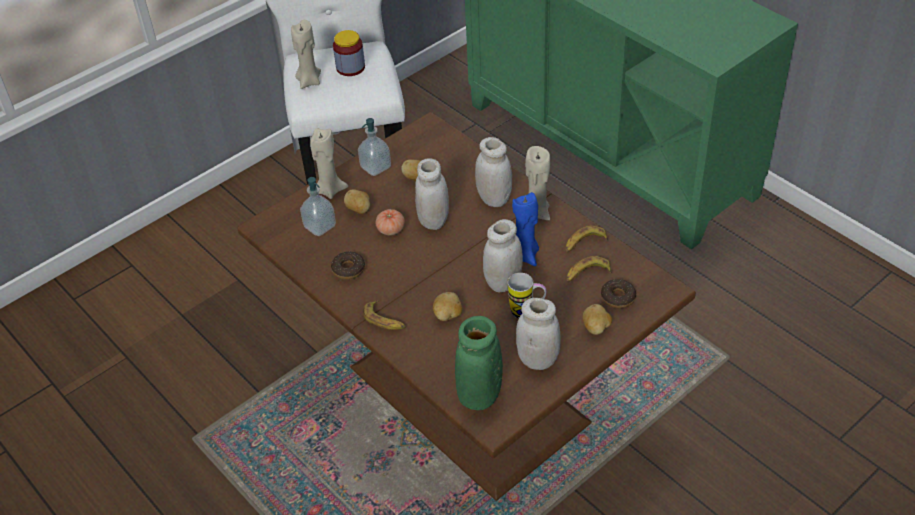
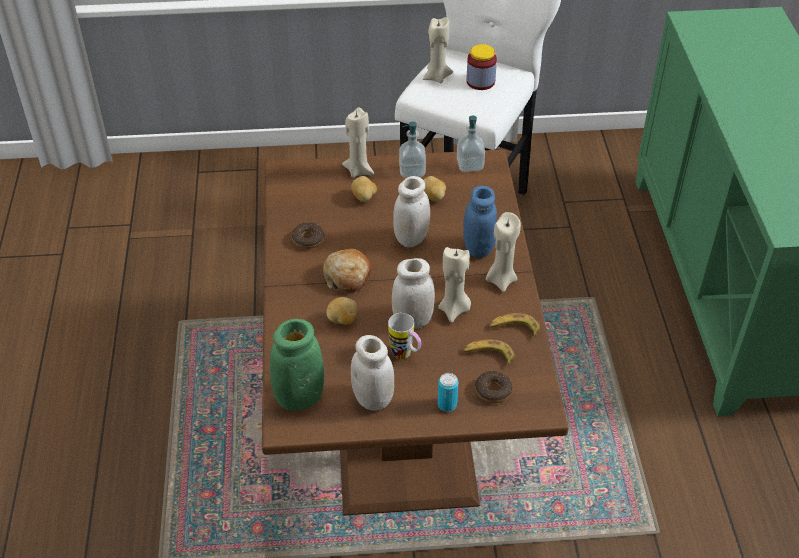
camera: 35 degrees right, 0 degrees up
(320, 226) = (322, 194): soap dispenser -> soap dispenser (470, 165)
(384, 320) = (292, 294): banana -> none
(391, 229) = (371, 227): tomato -> none
(414, 279) = (347, 276): none -> bread
(494, 199) = (478, 248): white jar -> blue jar
(526, 255) = (454, 310): blue candle -> beige candle
(596, 328) = (447, 404): potato -> can

